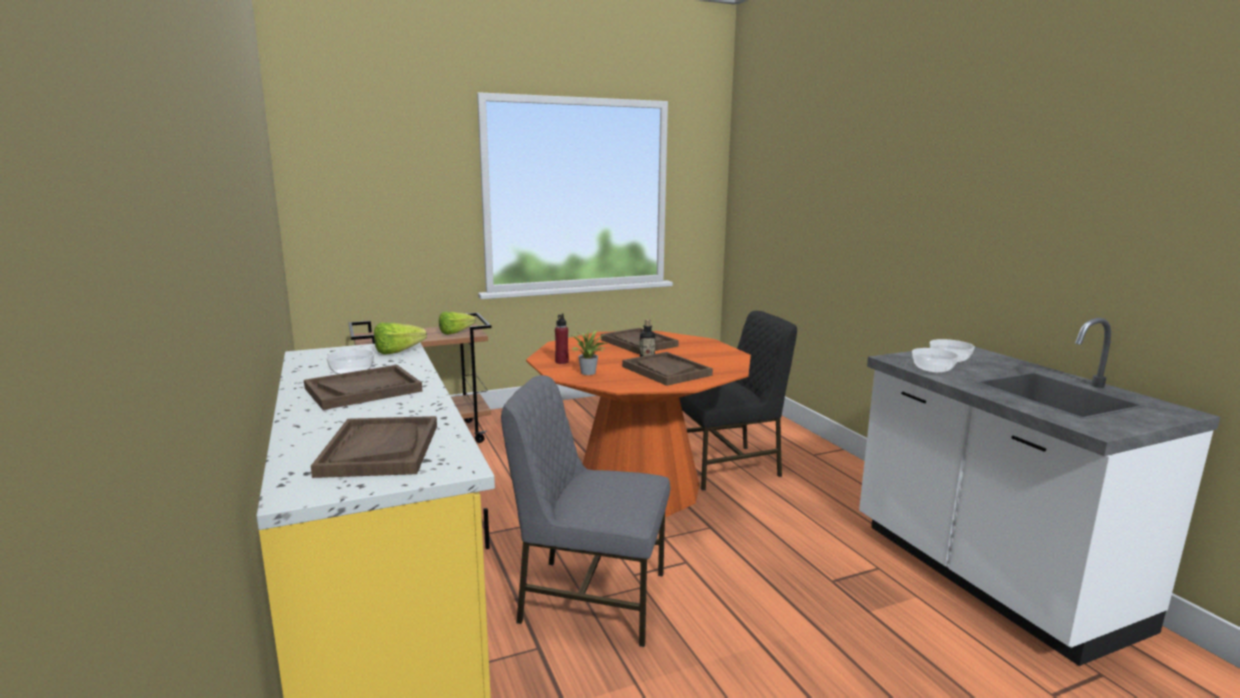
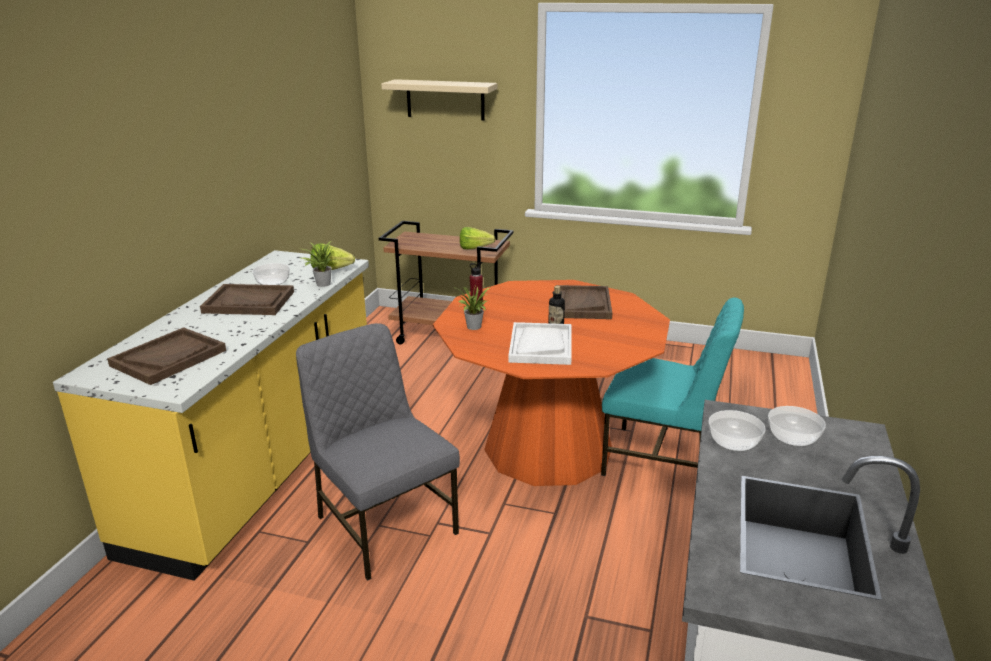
camera: 40 degrees right, 10 degrees up
(383, 188) = (445, 99): none -> beige shelf
(414, 362) = (321, 284): none -> potted plant
(666, 371) = (540, 345): brown tray -> white tray
(727, 466) = (662, 461): black chair -> turquoise chair

